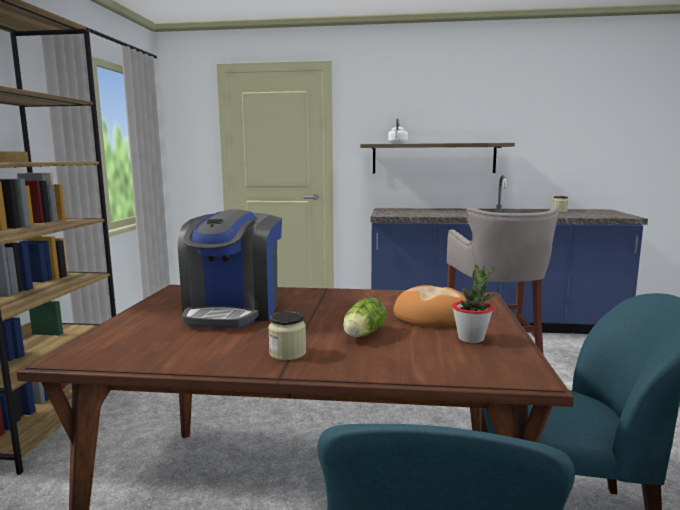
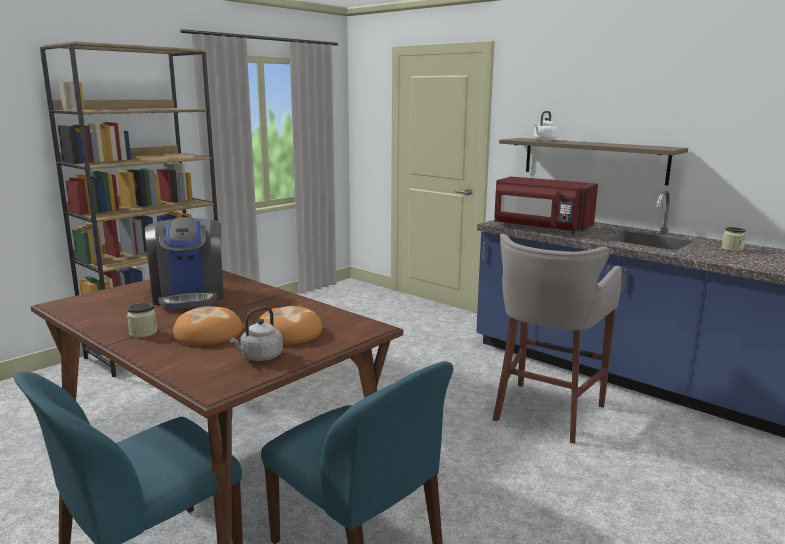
camera: 35 degrees right, 5 degrees up
(233, 311) = (189, 296): coffee machine -> coffee machine turned 60 degrees counterclockwise
(362, 335) = (209, 334): lettuce -> bread
(421, 214) = (540, 228): none -> red microwave
(471, 339) = (260, 357): potted plant -> grey kettle

